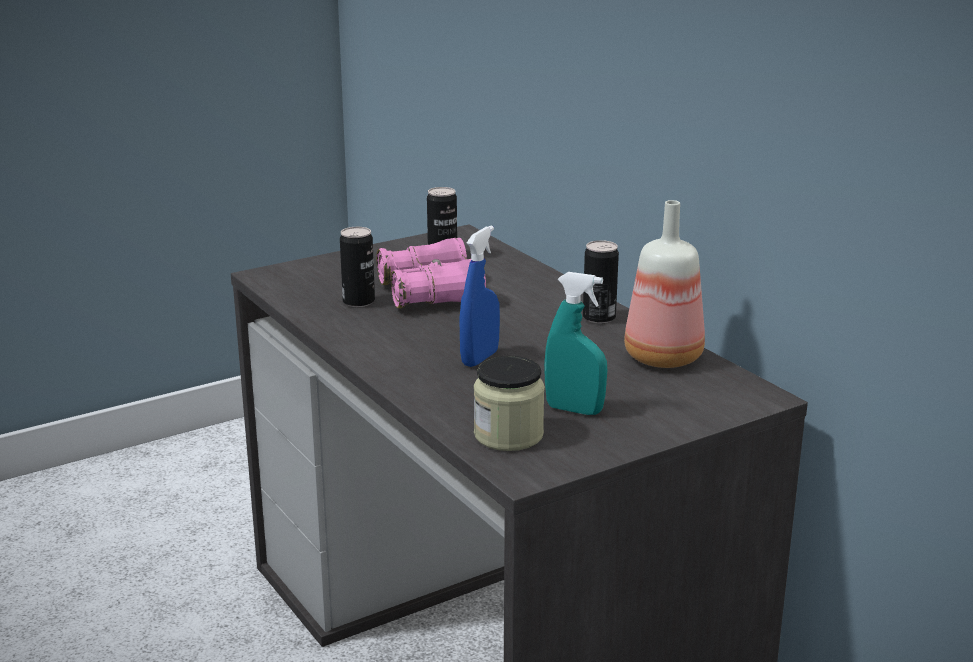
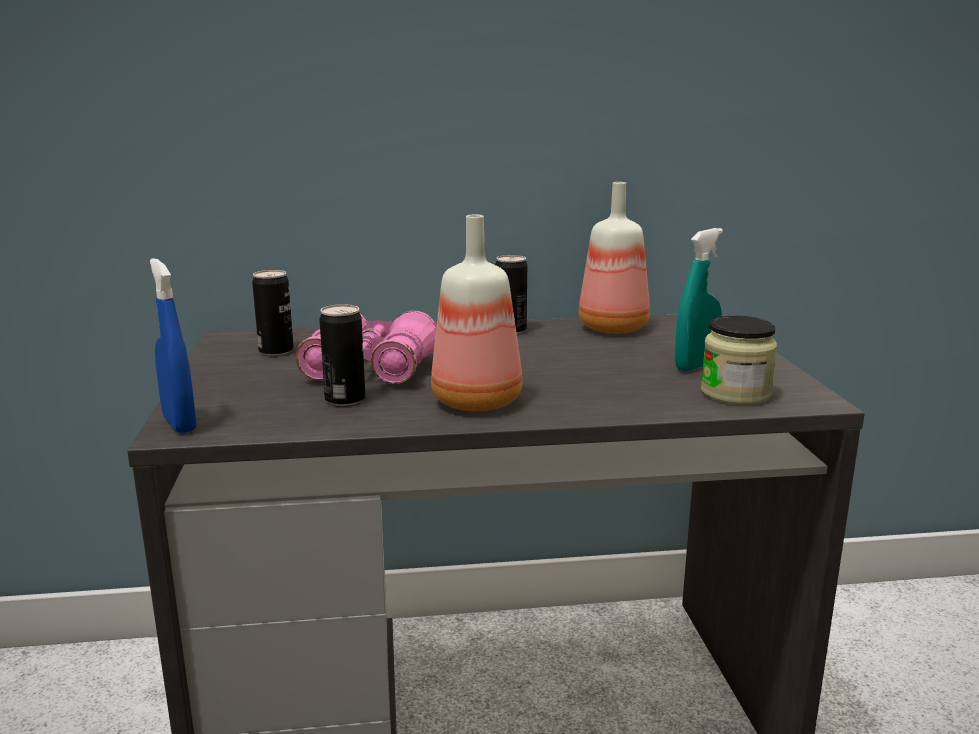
camera: 65 degrees left, 5 degrees down
(394, 342) = (479, 401): none -> bottle
(479, 358) = (557, 377): blue spray bottle -> blue spray bottle (179, 424)

